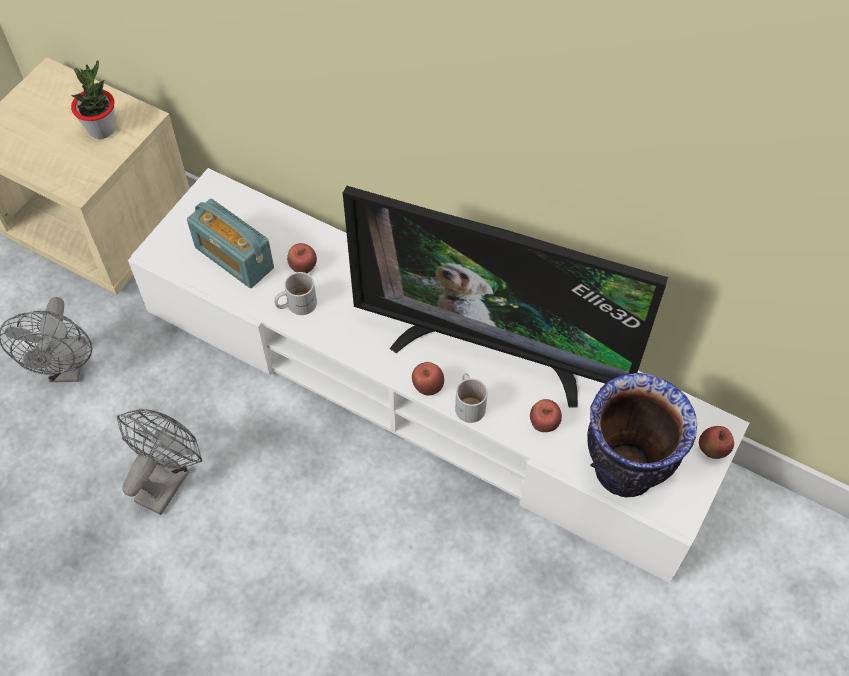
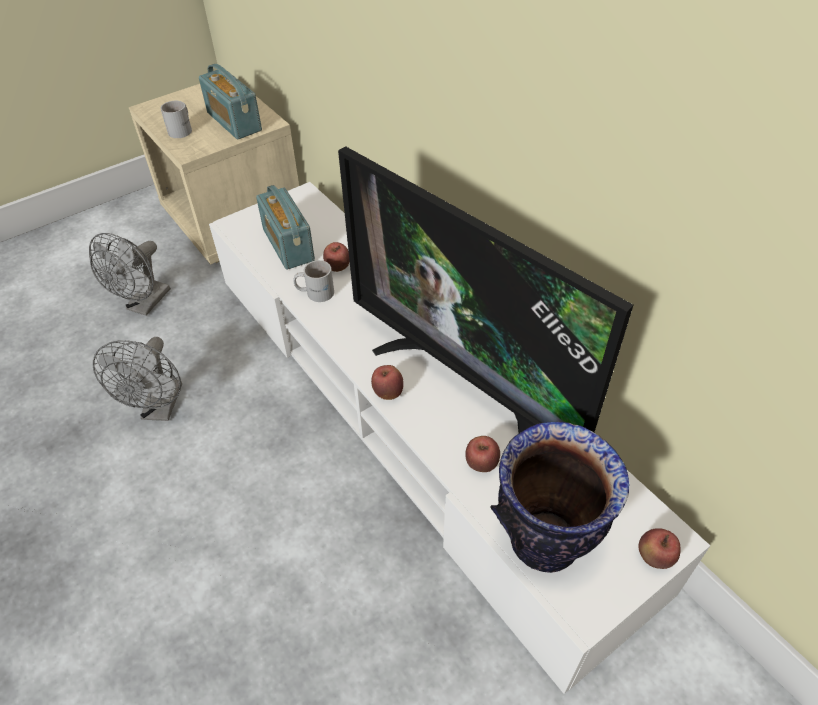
camera: 25 degrees right, 10 degrees down
(102, 129) = (234, 122): potted plant -> radio
(167, 479) = (160, 409): grey fan -> grey fan turned 135 degrees clockwise
(470, 403) = (419, 420): white mug -> white mug (183, 129)

